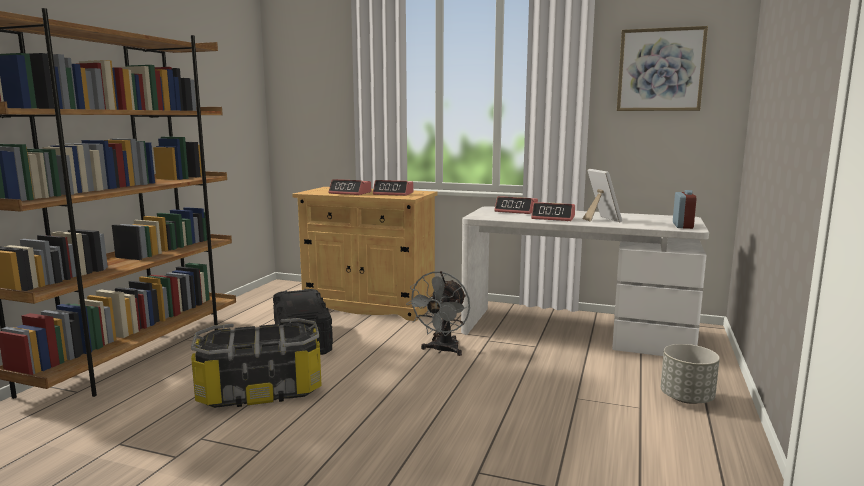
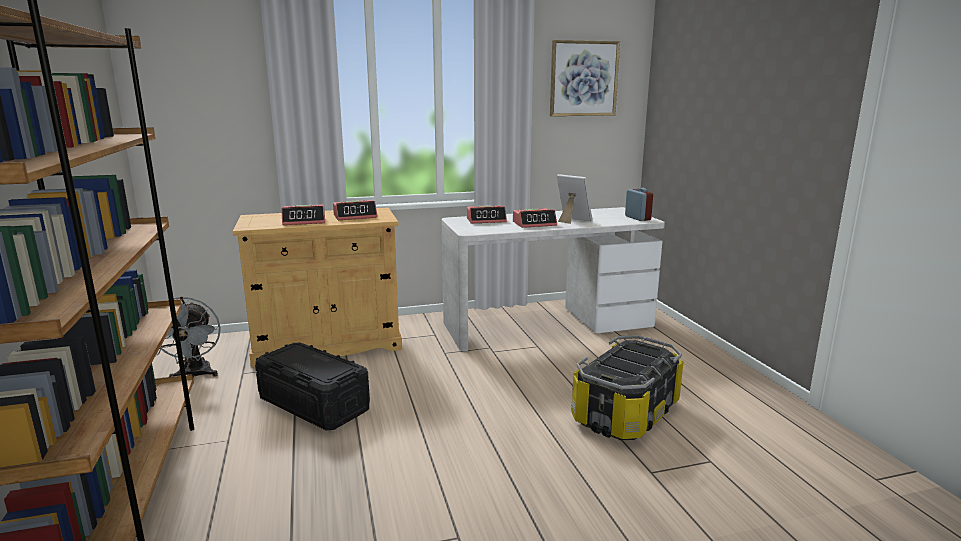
camera: 35 degrees left, 5 degrees up
(260, 390) = (358, 476): storage box -> storage box (625, 413)
(442, 350) = (470, 373): grey fan -> grey fan (194, 375)
(687, 398) = (687, 359): grey planter -> none

